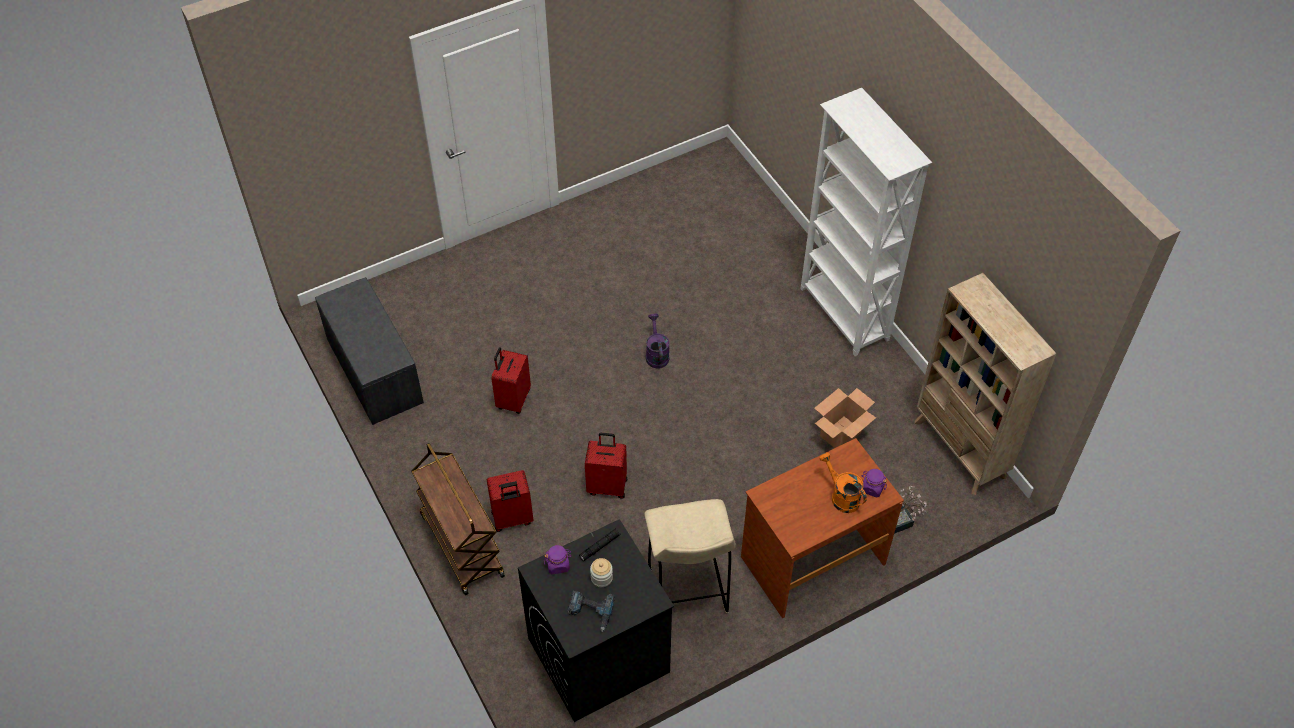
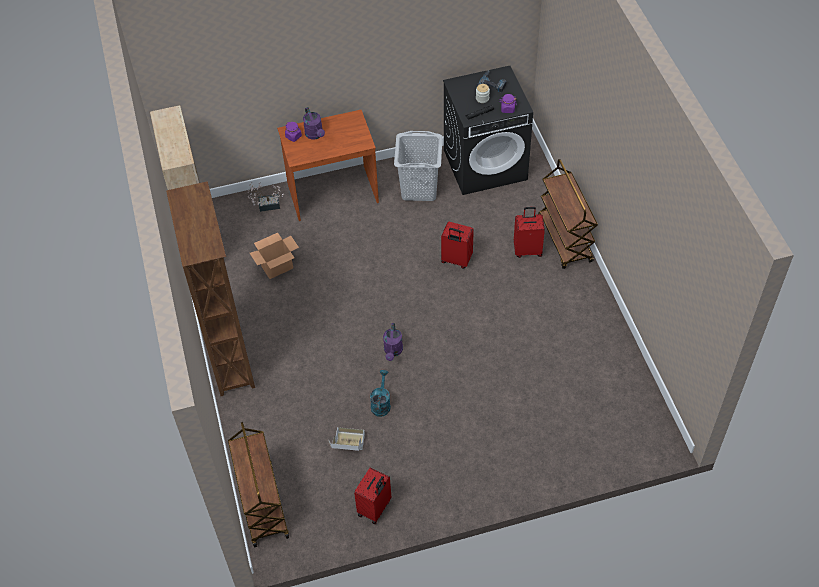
camera: 165 degrees left, 0 degrees up
(373, 370) = (626, 379): grey bench -> none
(513, 399) = (515, 334): red suitcase -> red suitcase (375, 508)
(653, 296) = (381, 403): none -> turquoise watering can
(674, 249) = (348, 447): none -> cardboard box
(688, 592) = (419, 188): beige stool -> grey laundry basket
(742, 187) = (262, 504): none -> brown cart
(841, 496) = (315, 135): orange watering can -> purple watering can
(843, 315) = (231, 357): white bookcase -> brown bookcase

